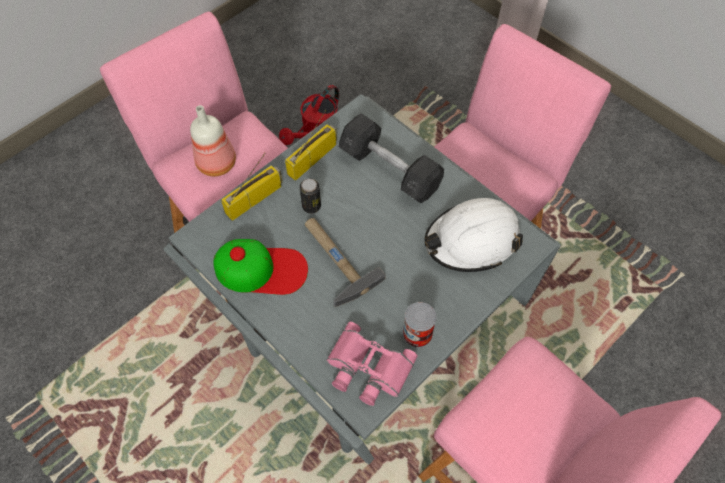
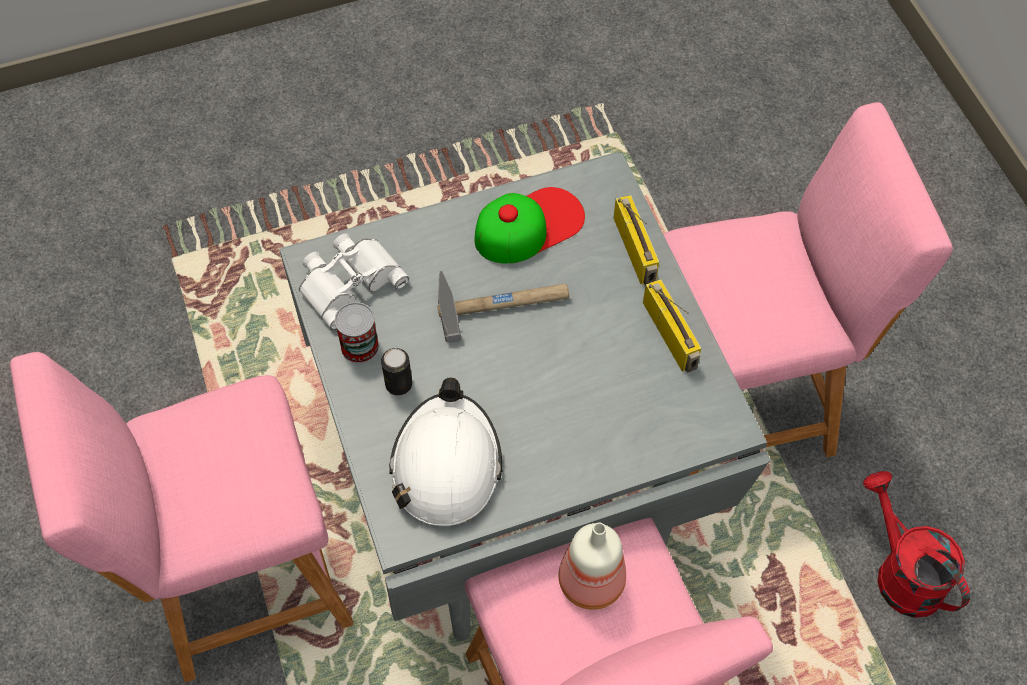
camera: 115 degrees right, 0 degrees up
(218, 162) = (754, 270): bottle -> bottle (592, 583)
(261, 269) = (529, 225): cap -> cap turned 150 degrees counterclockwise
(311, 206) = (593, 306): can -> can (398, 384)
(367, 369) = (349, 280): pink binoculars -> white binoculars
(390, 170) = (607, 419): grey dumbbell -> none

